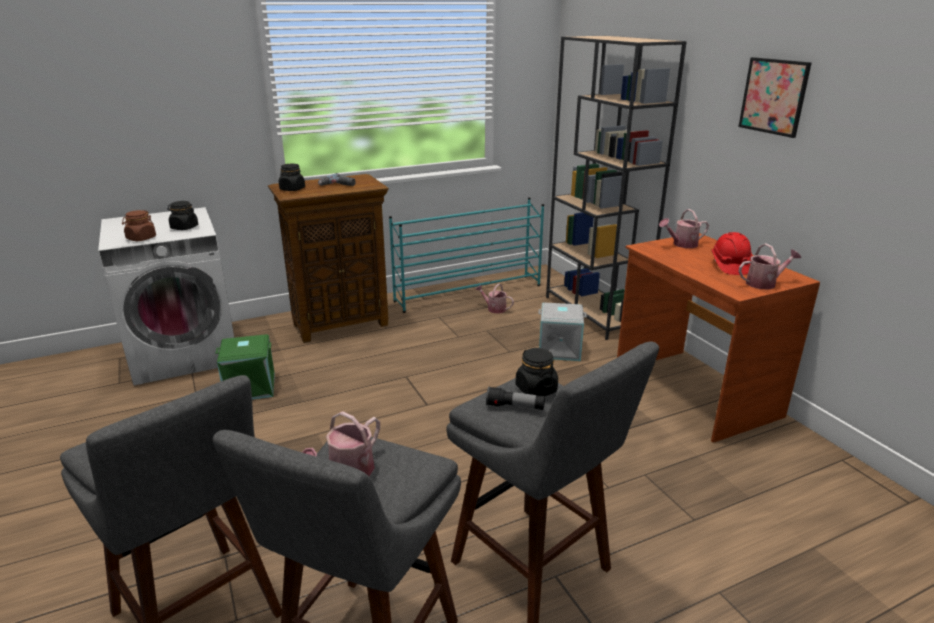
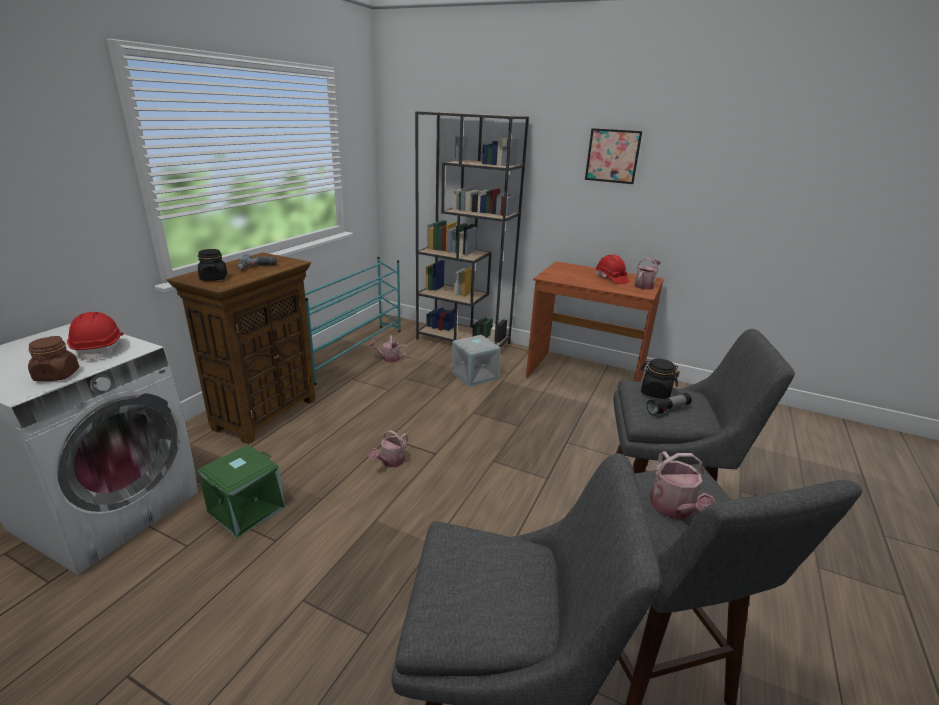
camera: 40 degrees left, 0 degrees up
(184, 227) = (100, 348): black jar -> red hard hat
(682, 244) = (562, 271): watering can -> watering can (390, 462)

